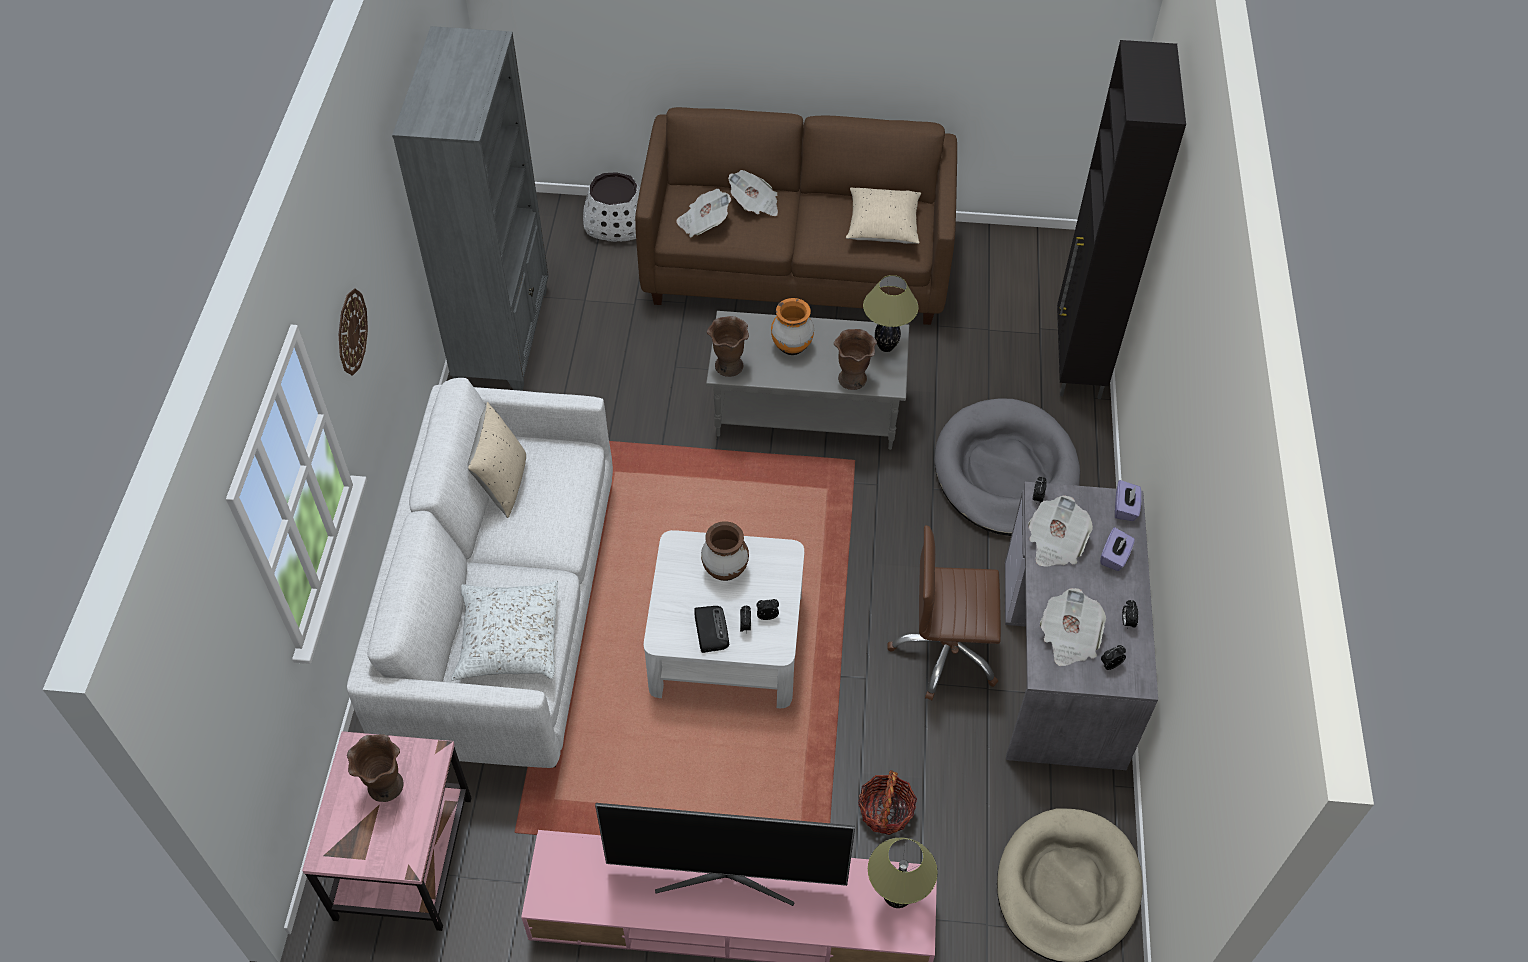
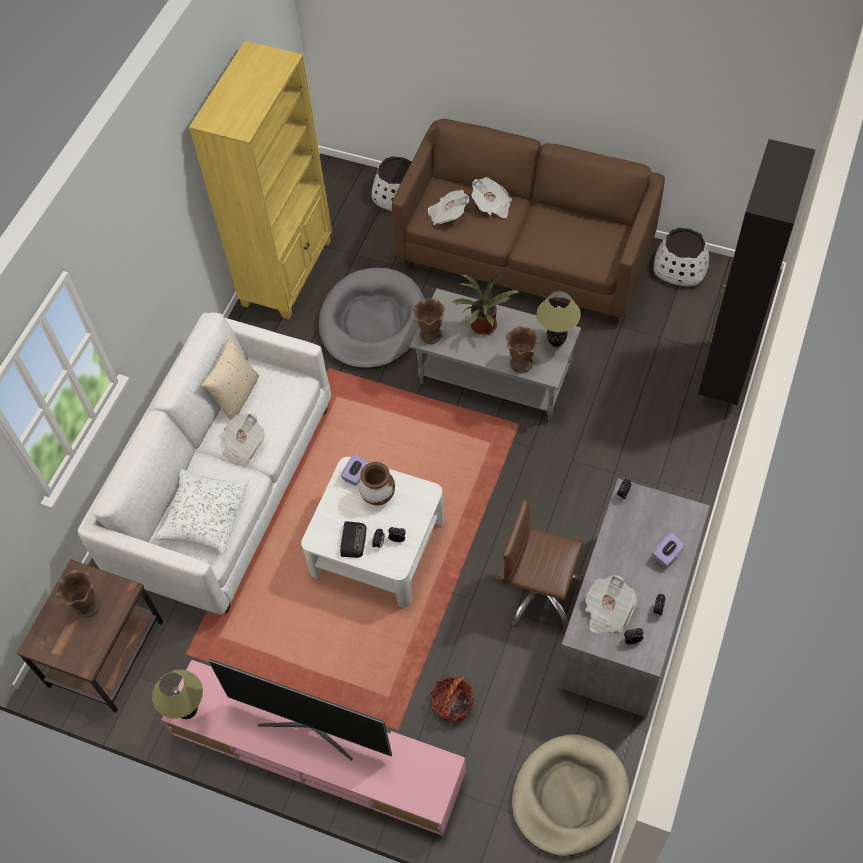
camera: 20 degrees right, 5 degrees up
(351, 332) = (129, 272): wall clock -> none
(403, 858) = (105, 653): pink side table -> brown side table
(503, 335) = (288, 272): grey bookcase -> yellow bookcase
(791, 346) = (483, 328): orange vase -> potted plant
(882, 227) = (586, 242): beige pillow -> none
(896, 899) = (426, 775): table lamp -> table lamp (188, 712)
(984, 249) = (679, 267): none -> white planter
(1006, 472) = (634, 458): grey dog bed -> grey dog bed (372, 322)
(1055, 543) = (624, 533): newspaper -> newspaper (243, 446)
(1125, 508) = (690, 517): purple tissue box -> purple tissue box (356, 475)

